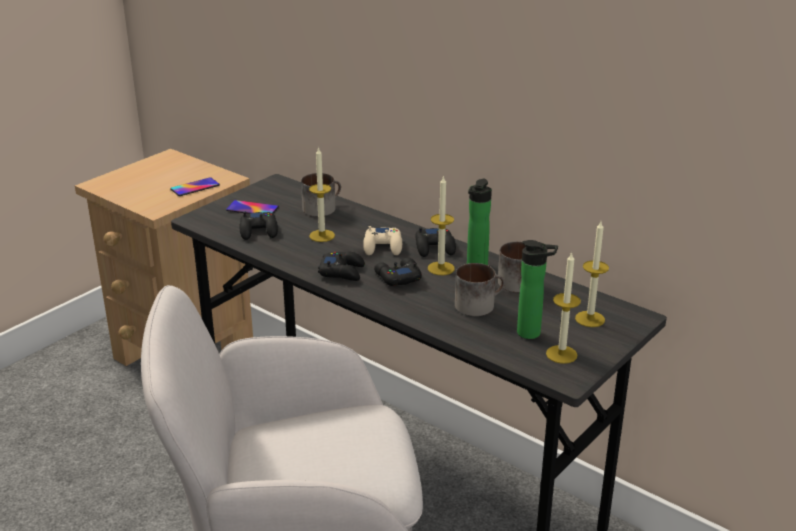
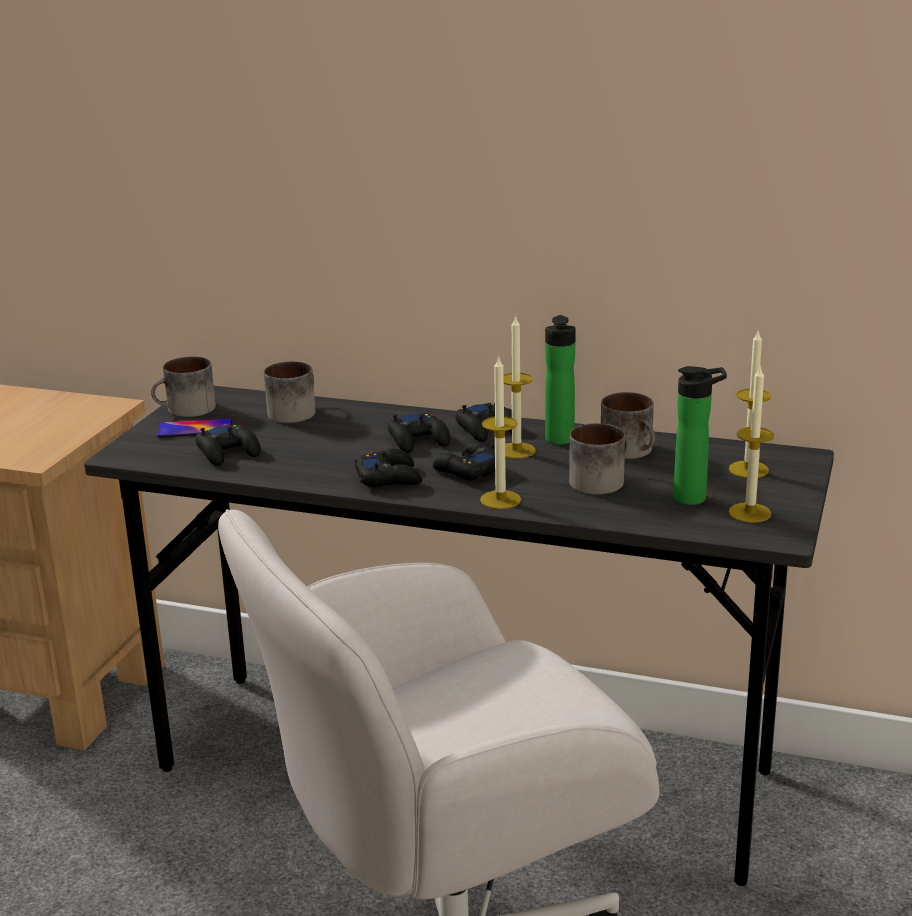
camera: 20 degrees left, 5 degrees down
(195, 187) = (72, 423): phone -> none
(257, 193) = (186, 410): none -> mug
(322, 236) = (323, 443): candle -> candle (500, 499)
(383, 246) = (418, 440): beige game controller -> black game controller

